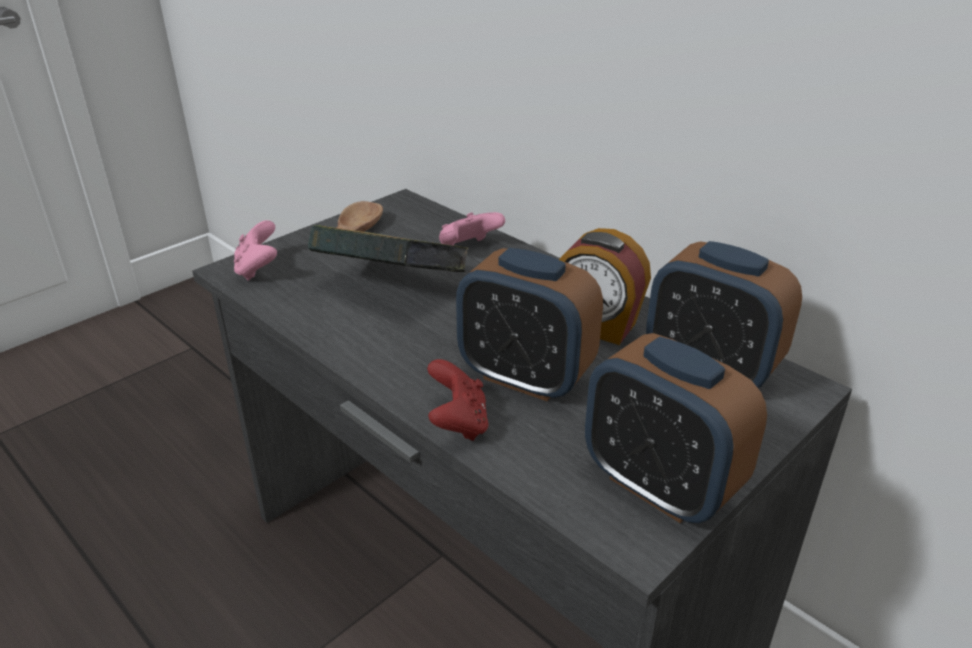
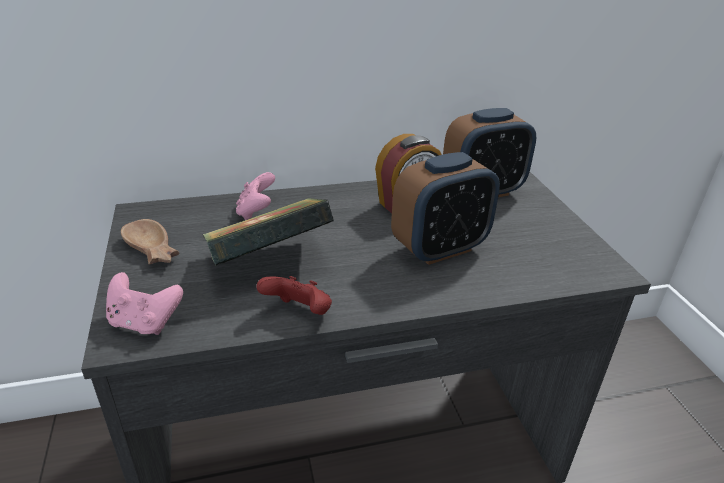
camera: 60 degrees left, 0 degrees up
(458, 423) = (469, 291): red game controller -> red game controller (299, 313)
(659, 486) = (570, 246): alarm clock -> none

